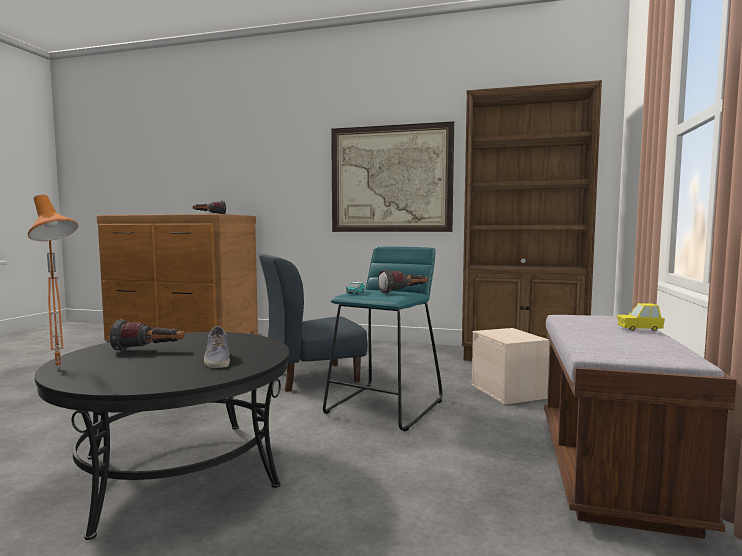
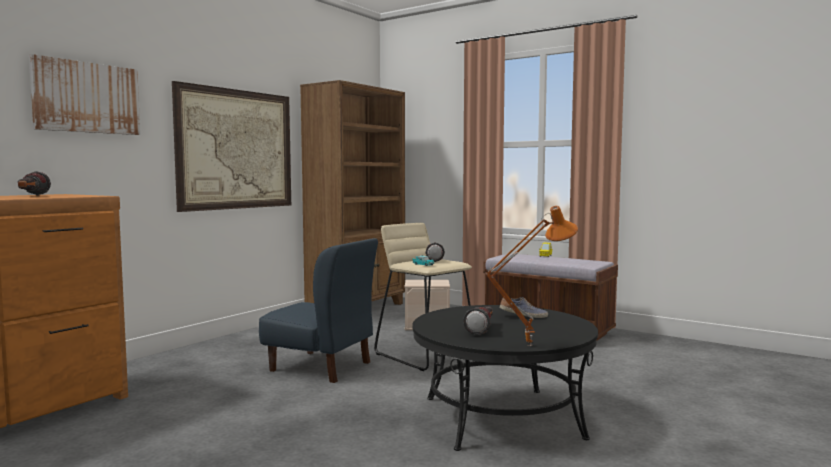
camera: 70 degrees left, 0 degrees up
(272, 151) = (87, 97): none -> picture
(312, 376) = (321, 366): blue chair -> blue chair turned 60 degrees counterclockwise
(385, 407) = (426, 354): turquoise stool -> beige stool

